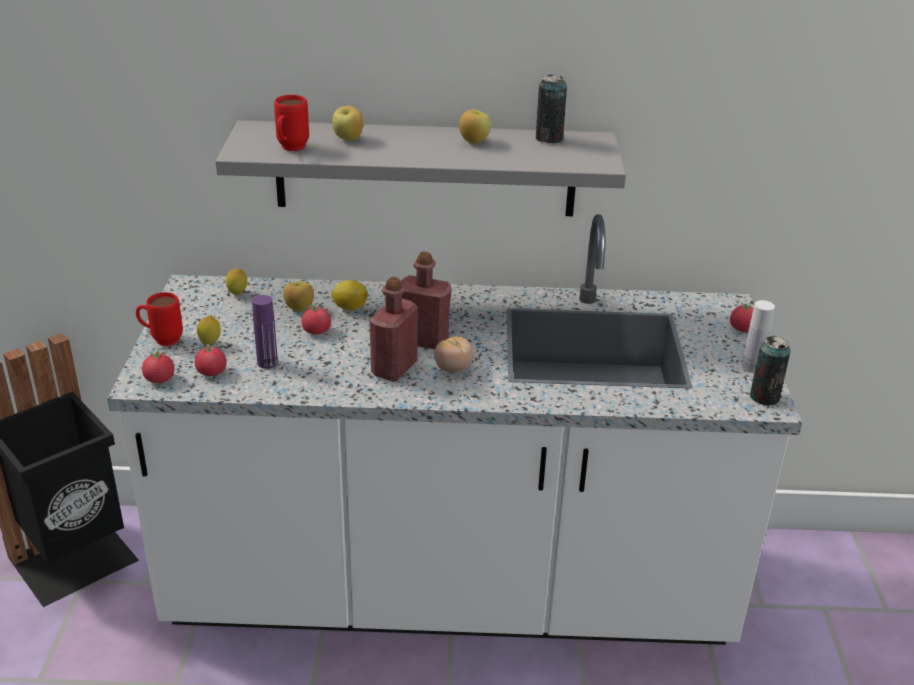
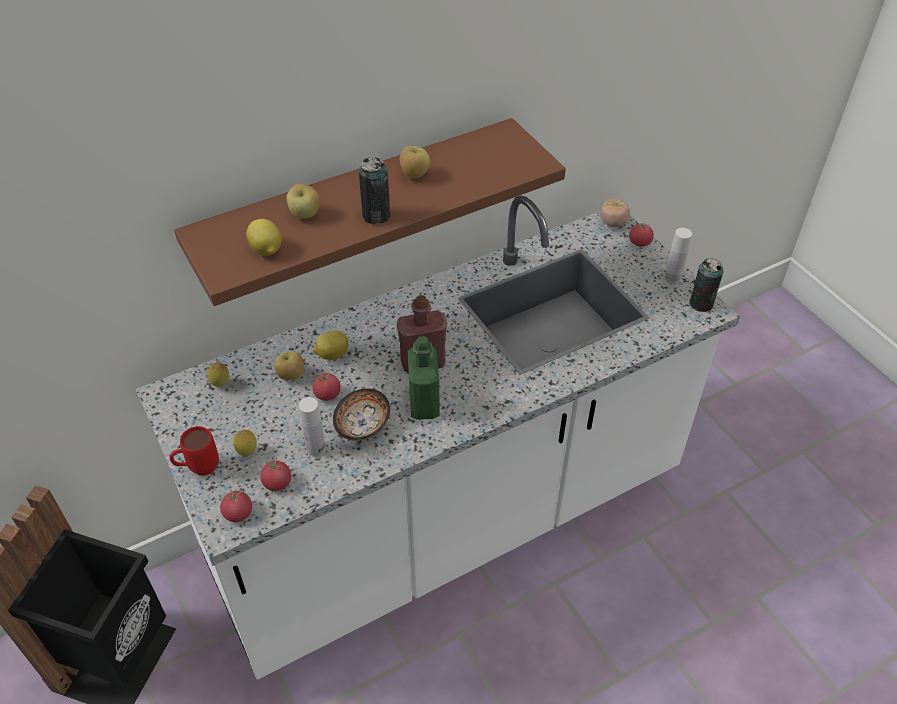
camera: 30 degrees left, 15 degrees up
(267, 363) = (316, 448): purple bottle -> white bottle
(290, 149) = (266, 250): red mug -> lemon
(322, 362) = (361, 425): none -> bowl
(394, 368) = (424, 403): red bottle -> green bottle
(425, 169) = (357, 205): grey shelf -> brown shelf
(453, 369) = (469, 381): tomato -> tomato (613, 223)
(549, 139) = (470, 147): can -> can (376, 216)

